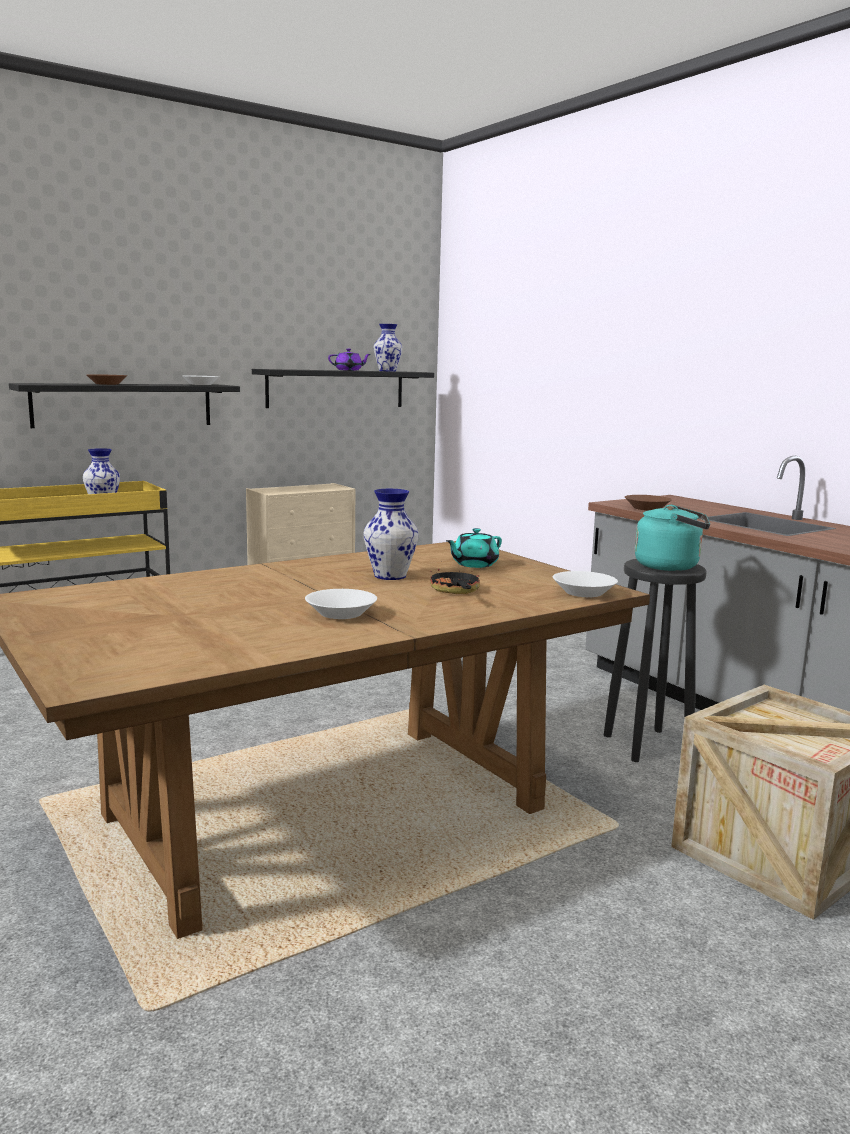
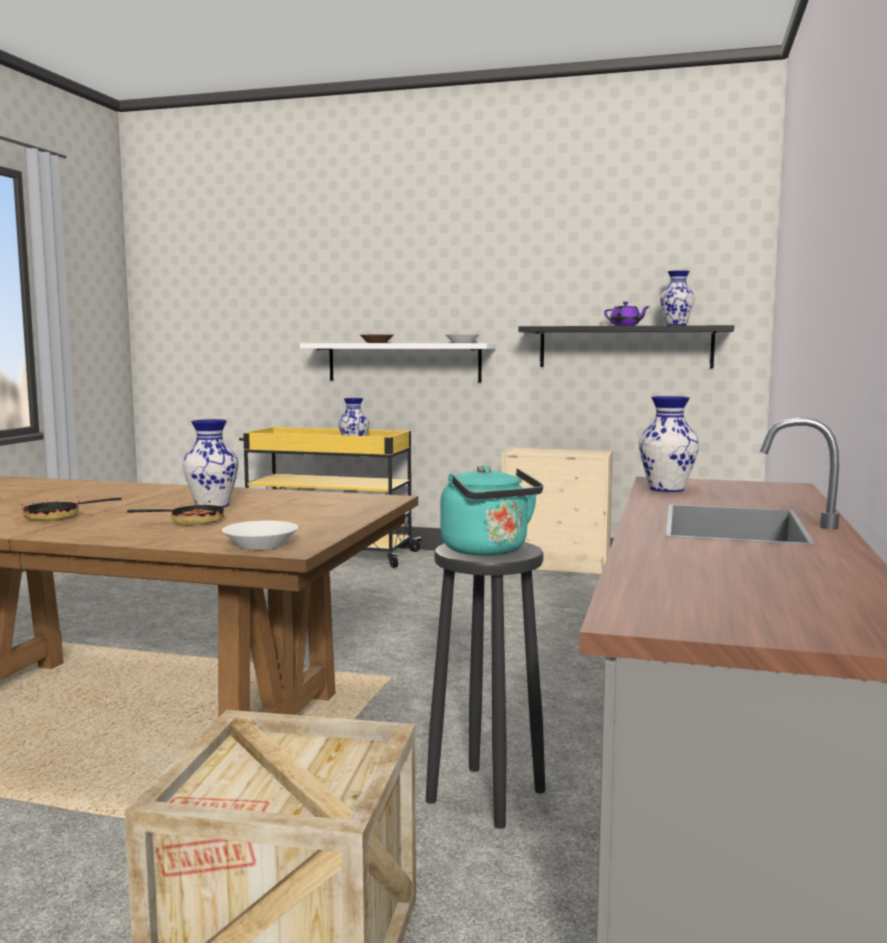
camera: 50 degrees right, 5 degrees down
(123, 405) = (404, 362): black shelf -> white shelf
(342, 614) = (60, 518): white bowl -> frying pan
(473, 564) = (309, 511): turquoise teapot -> none
(647, 508) = (666, 489): brown bowl -> vase

